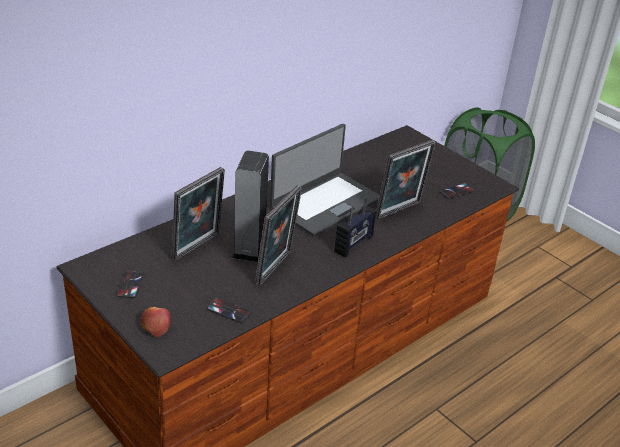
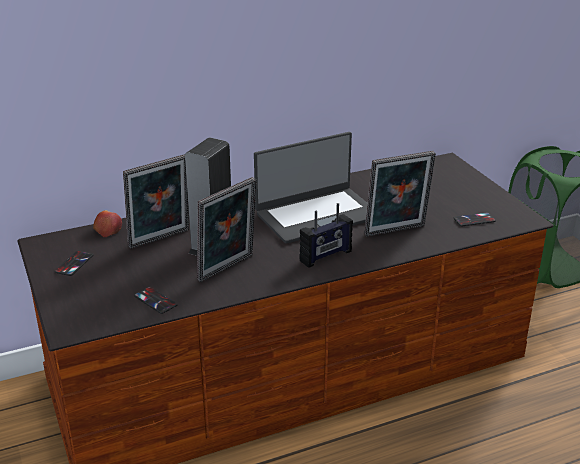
camera: 20 degrees right, 5 degrees down
(156, 326) = (75, 303): apple -> apple (108, 229)

